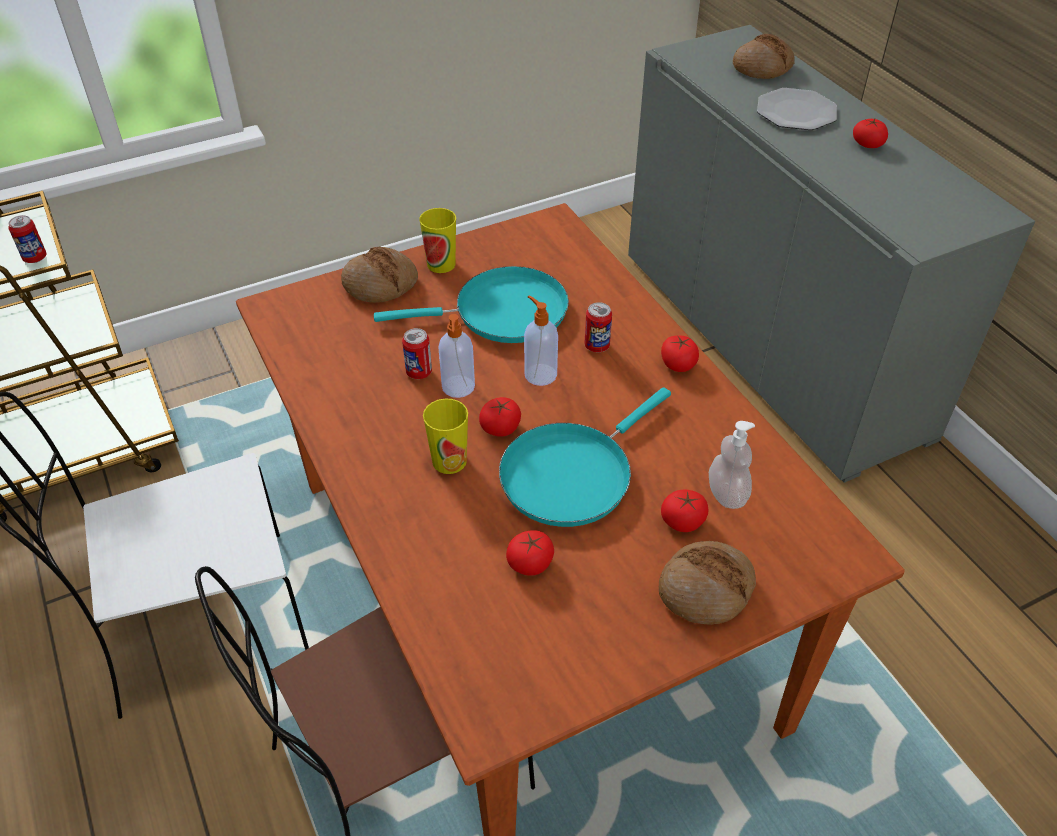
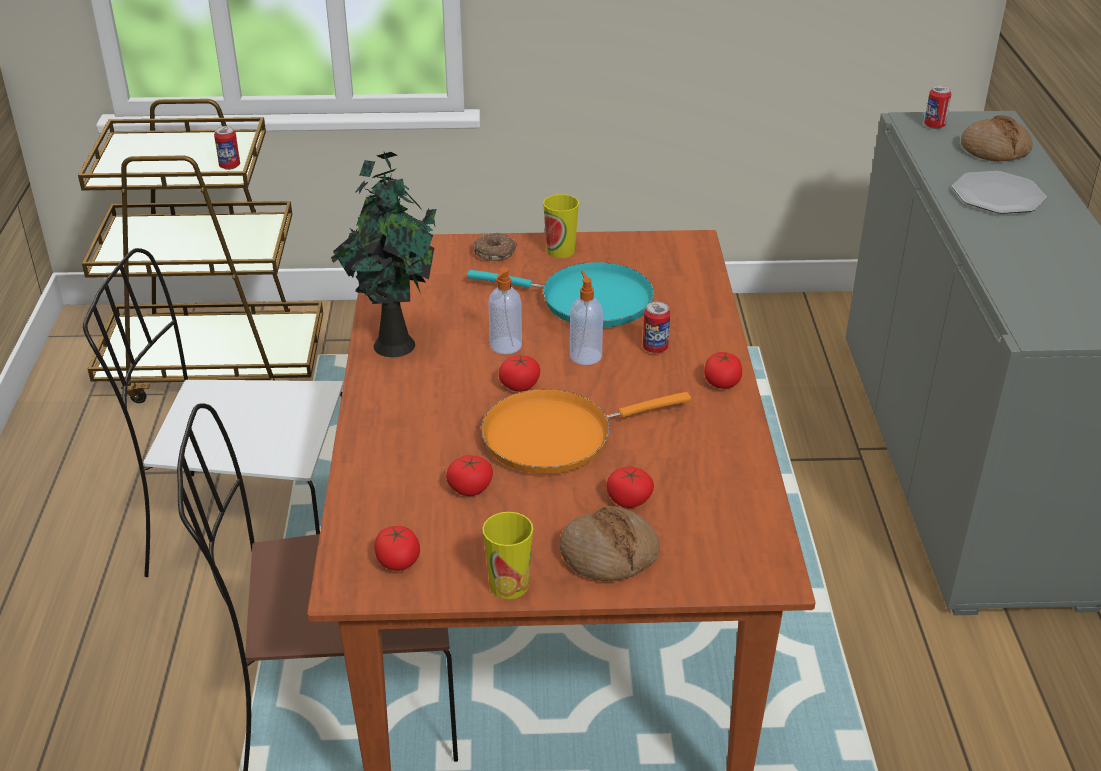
camera: 25 degrees right, 10 degrees down
(345, 419) = (393, 343): none -> potted plant
(380, 284) = (495, 253): bread -> donut
(419, 372) = (480, 326): can -> can (934, 126)
(449, 461) = (457, 396): cup -> cup (509, 585)
(572, 474) = (556, 436): turquoise frying pan -> orange frying pan
(726, 494) = (686, 492): soap dispenser -> none
(867, 144) = (1054, 239): tomato -> tomato (398, 560)

